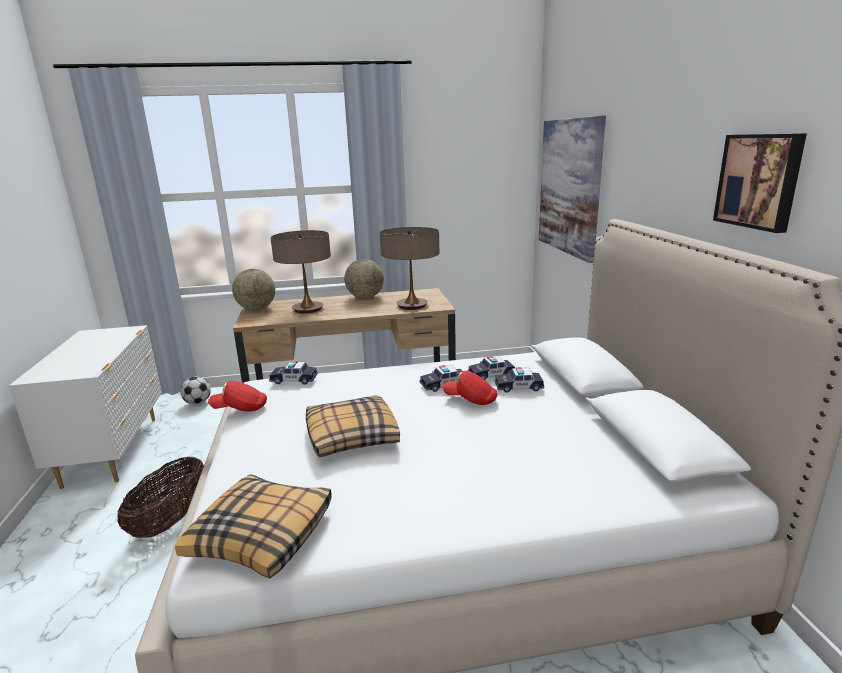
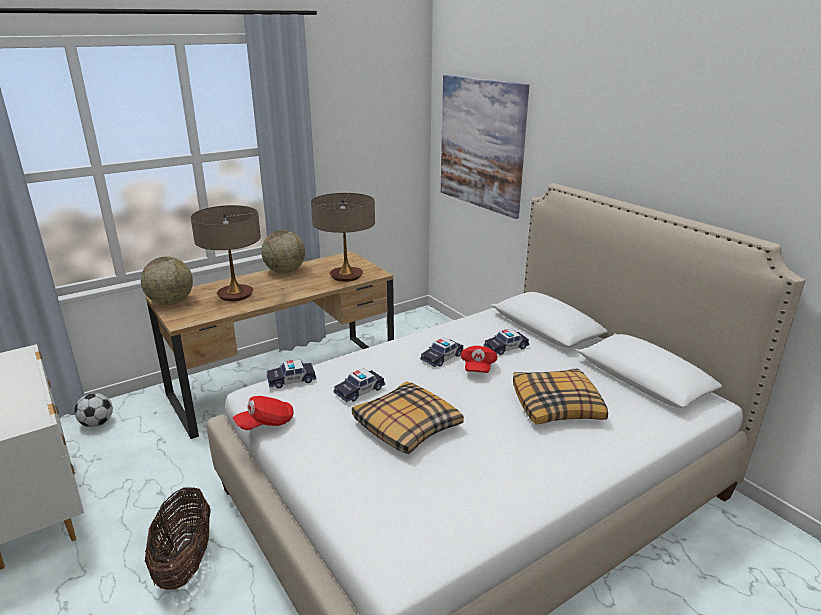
camera: 25 degrees left, 5 degrees up
(262, 536) = (420, 538): pillow -> pillow (557, 406)
(470, 399) = (477, 368): red cap -> red cap turned 75 degrees counterclockwise
(491, 375) = (473, 339): toy car -> toy car (359, 391)
(759, 181) = (703, 165): picture -> none

